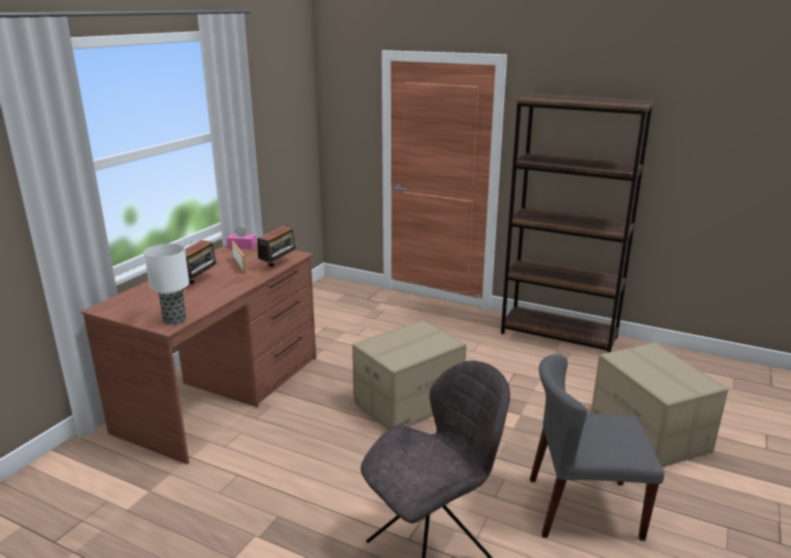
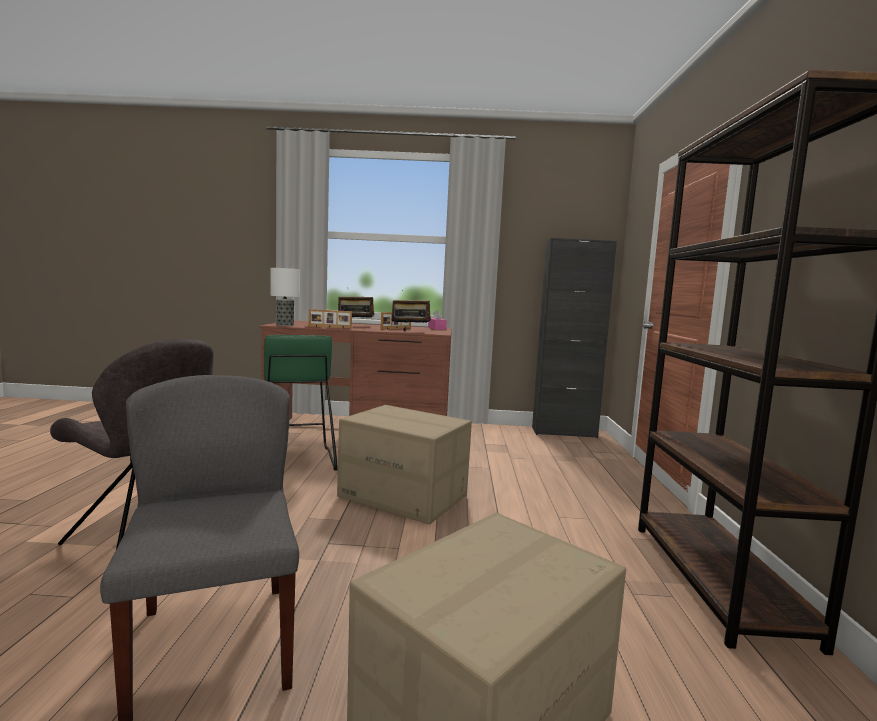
camera: 65 degrees right, 15 degrees down
(214, 297) = (329, 327): none -> picture frame
(284, 447) = (295, 461): none -> green stool
(315, 293) = (564, 432): none -> black cabinet

